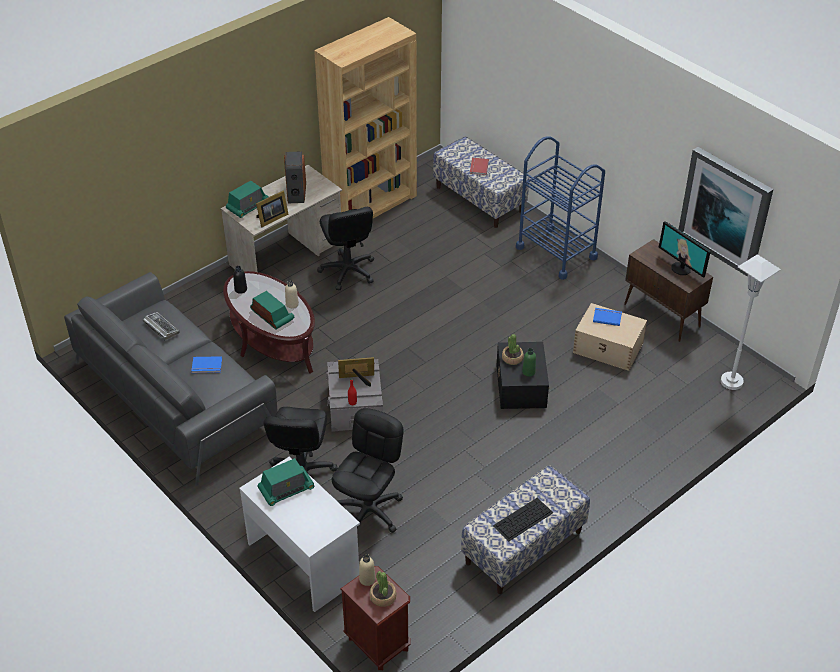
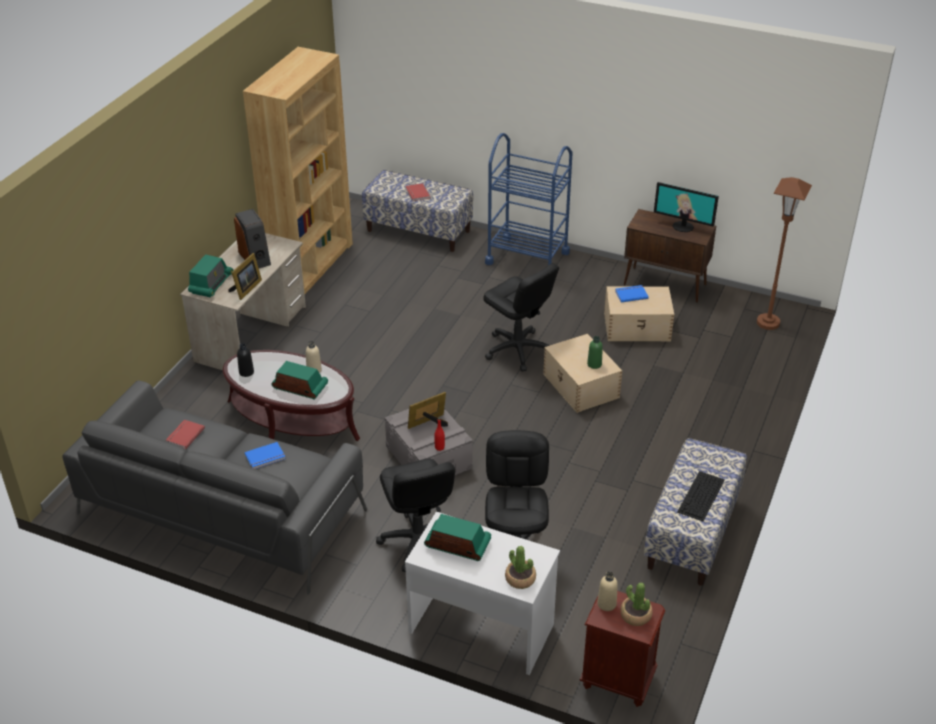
camera: 25 degrees left, 5 degrees down
(161, 328) = (184, 435): keyboard -> red book
(286, 489) = (457, 545): radio -> radio turned 105 degrees counterclockwise
(347, 271) = (330, 332): black office chair -> black office chair (517, 350)
(512, 358) = (569, 357): potted plant -> potted plant (520, 578)
(520, 386) = (581, 386): black storage box -> beige storage box
(725, 210) = (723, 151): picture -> none
(731, 382) = (768, 323): white floor lamp -> brown floor lamp

